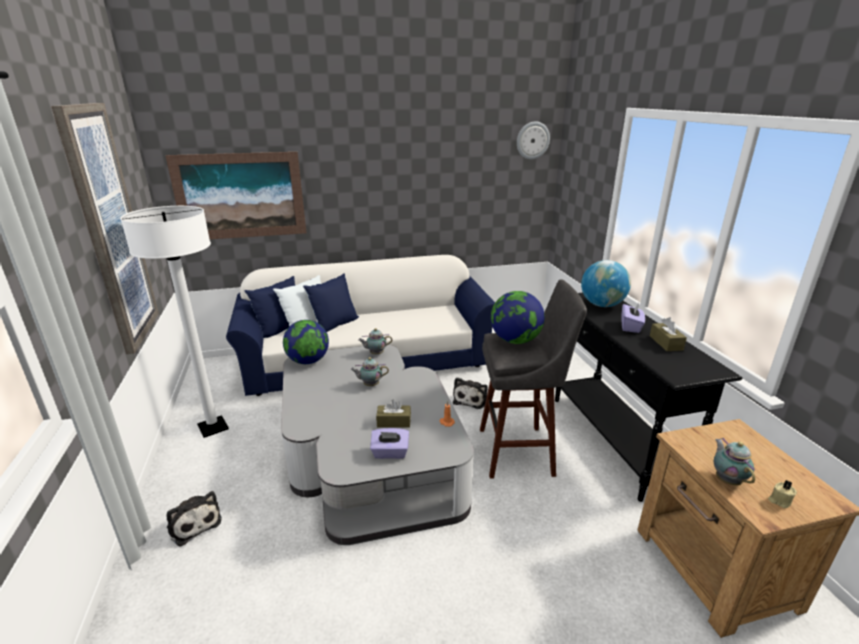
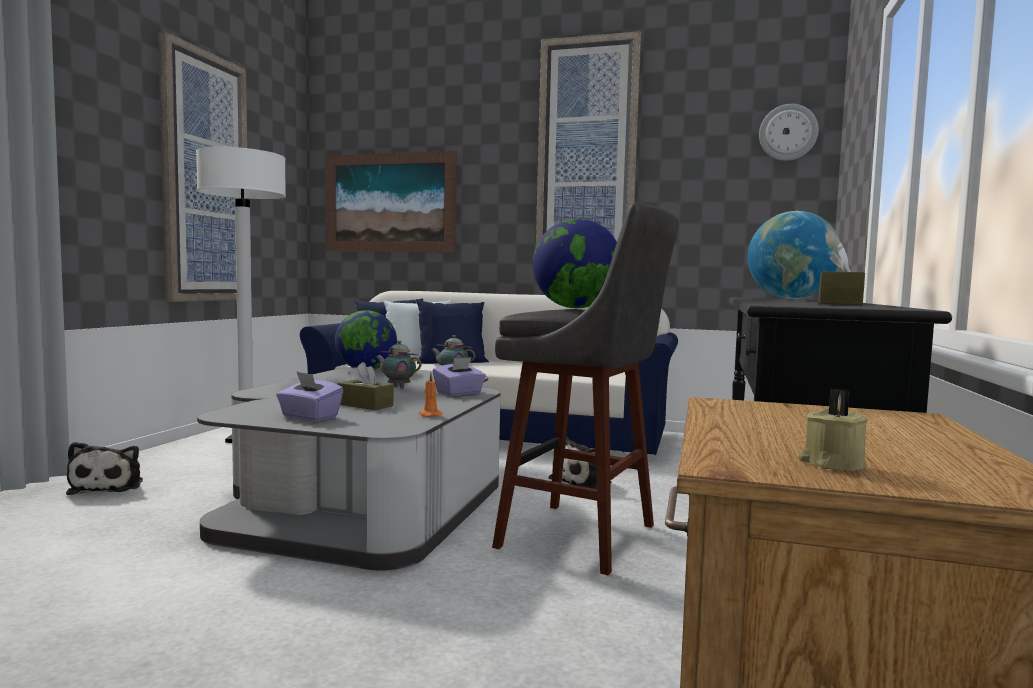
camera: 30 degrees right, 20 degrees down
(404, 153) = (587, 152): none -> picture
(630, 327) = (800, 301): purple tissue box -> purple tissue box (459, 393)
(727, 479) = (738, 433): teapot -> none

